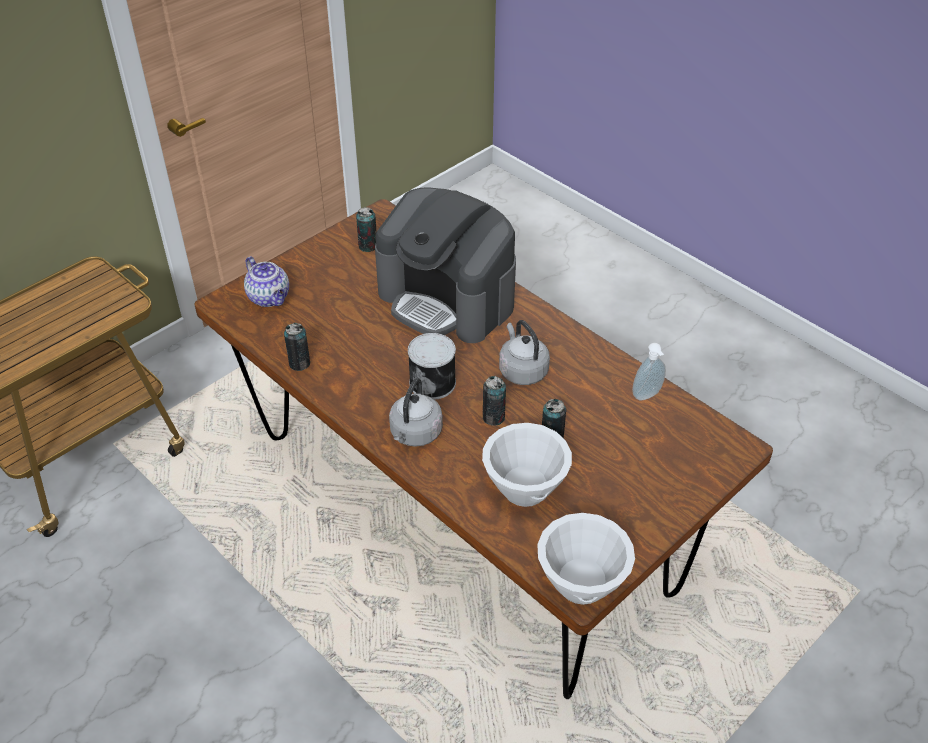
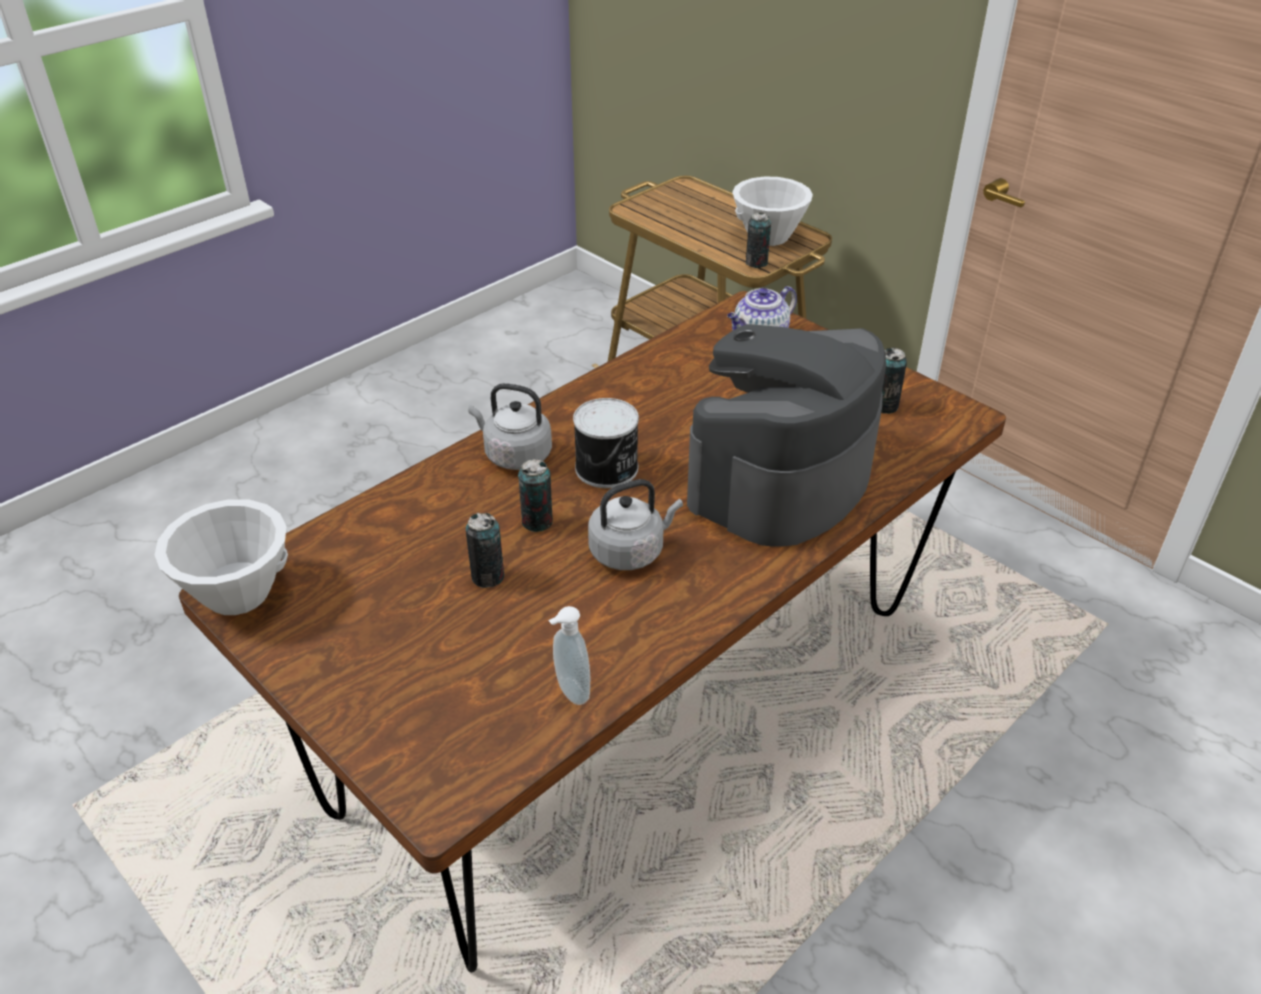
camera: 90 degrees right, 5 degrees down
(299, 363) = (642, 365): can -> can (756, 263)
(525, 489) = (405, 548): white bowl -> white bowl (769, 237)

